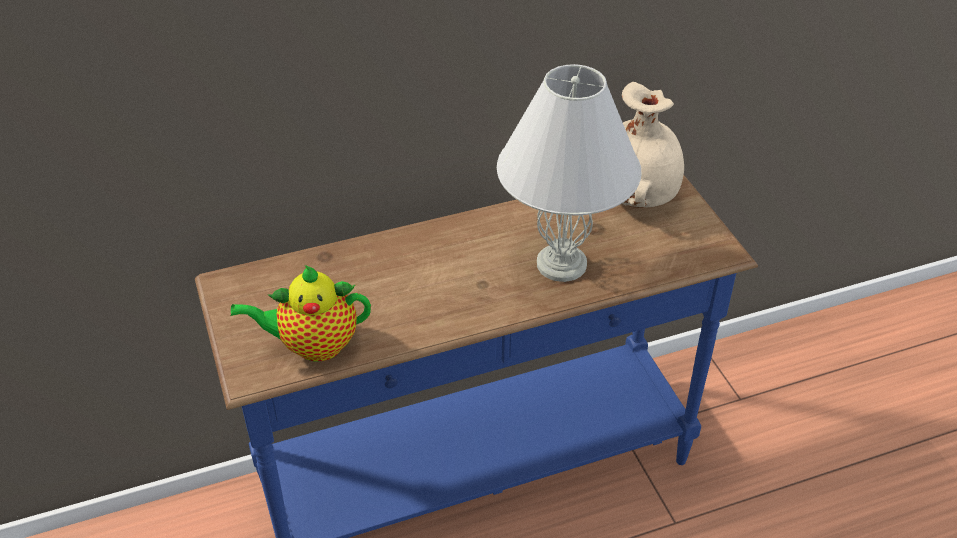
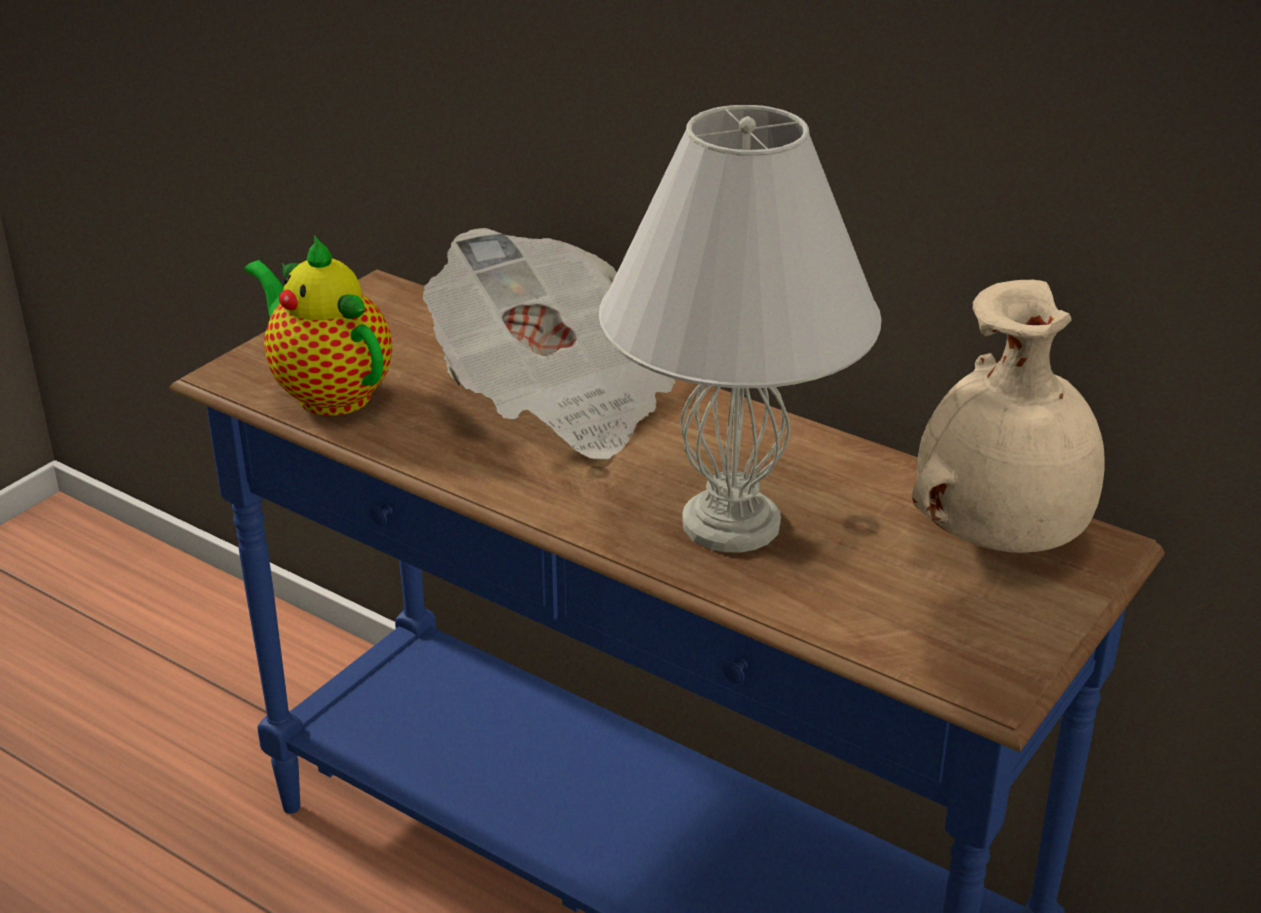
camera: 55 degrees right, 10 degrees down
(405, 269) = (553, 398): none -> newspaper

